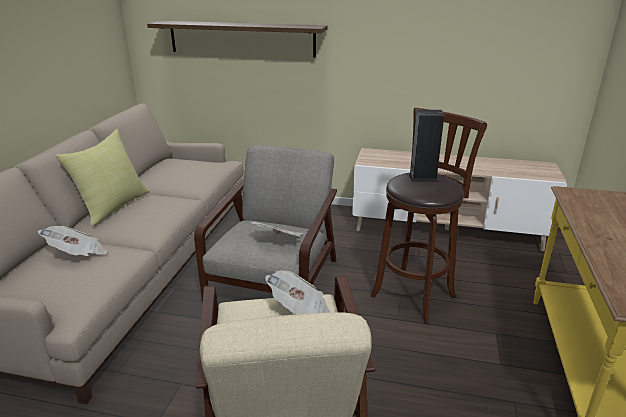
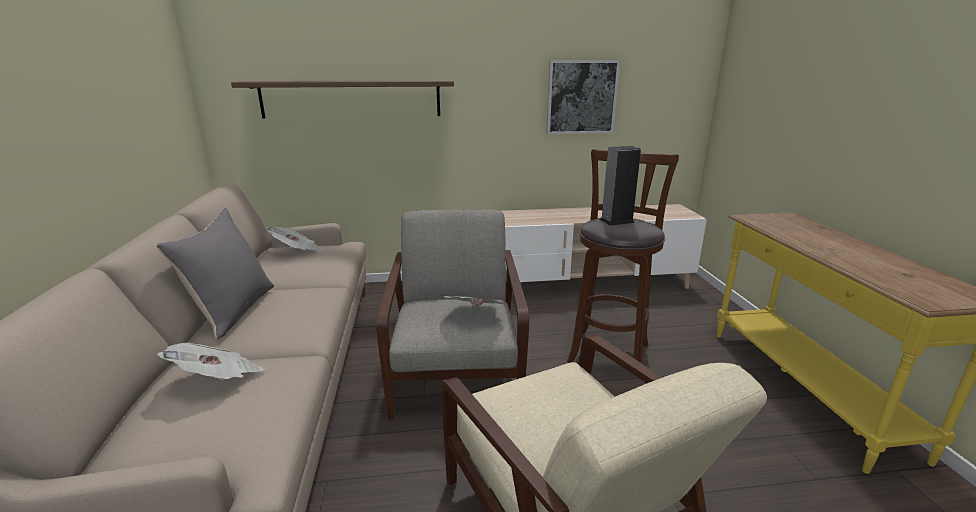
camera: 20 degrees left, 5 degrees down
(113, 206) = (233, 310): yellow pillow -> grey pillow
(300, 309) = (562, 385): newspaper -> newspaper (297, 251)
(453, 46) = (581, 97): none -> picture

